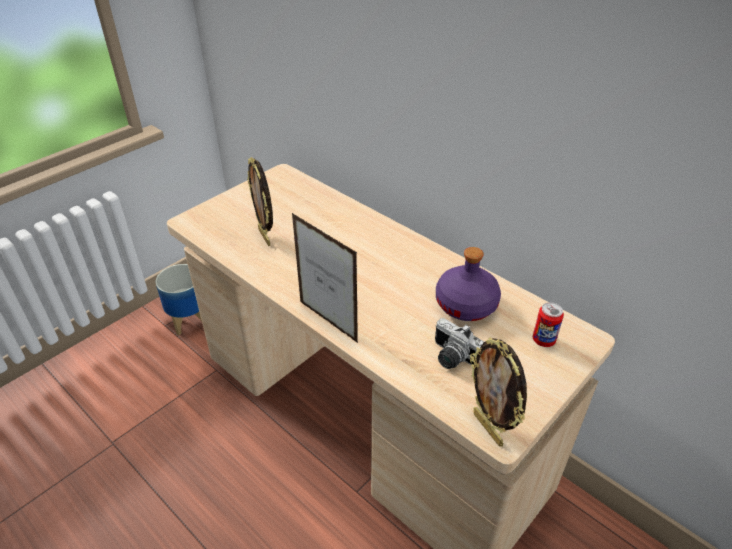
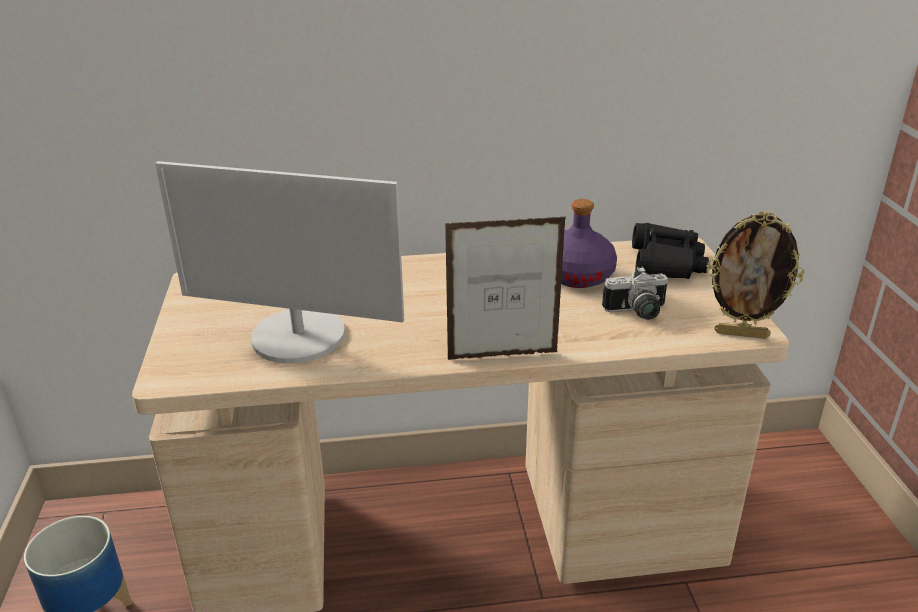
camera: 50 degrees left, 10 degrees down
(265, 237) = (298, 337): picture frame -> monitor
(543, 340) = (666, 264): can -> black binoculars

